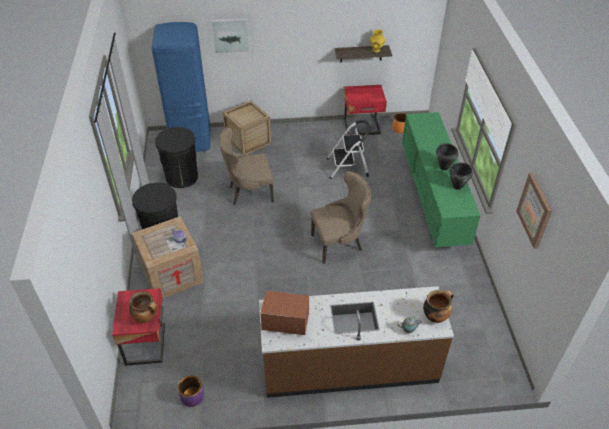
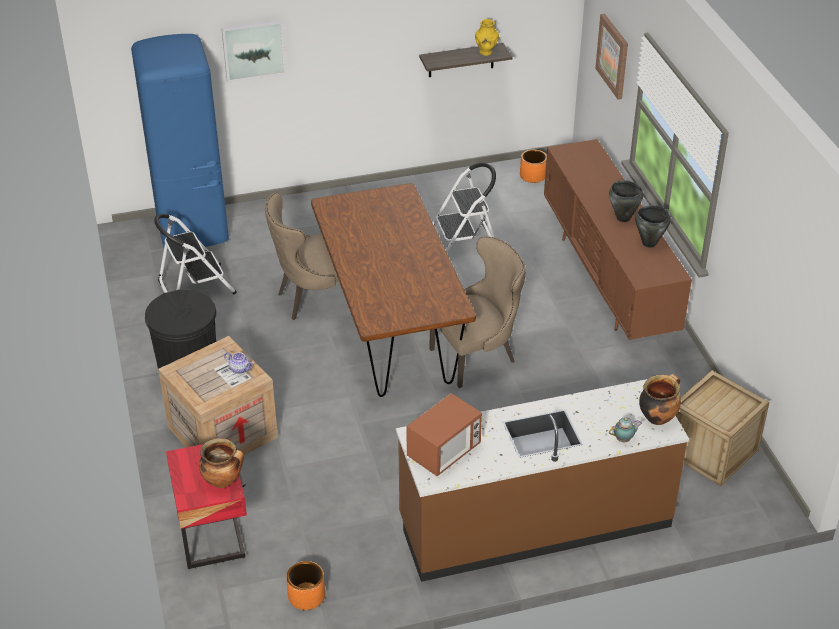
camera: 10 degrees left, 5 degrees down
(181, 177) = (194, 288): black trash can -> step ladder
(192, 396) = (306, 596): purple planter -> orange planter
(248, 141) = (289, 221): crate -> crate (711, 451)
(285, 322) = (444, 452): microwave -> microwave turned 135 degrees clockwise
(290, 216) = (389, 327): none -> brown dining table
(362, 128) = (472, 181): red nightstand -> none
(432, 203) = (608, 281): green cabinet -> brown cabinet
(535, 210) = (774, 249): picture -> picture (613, 56)

